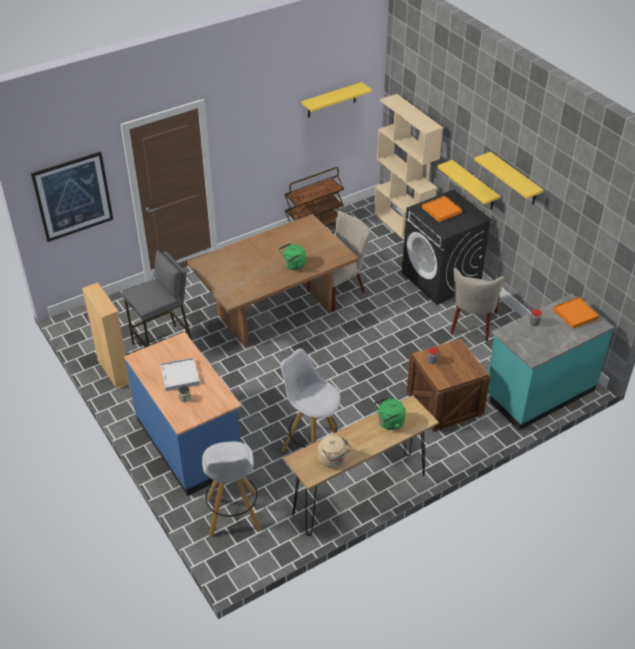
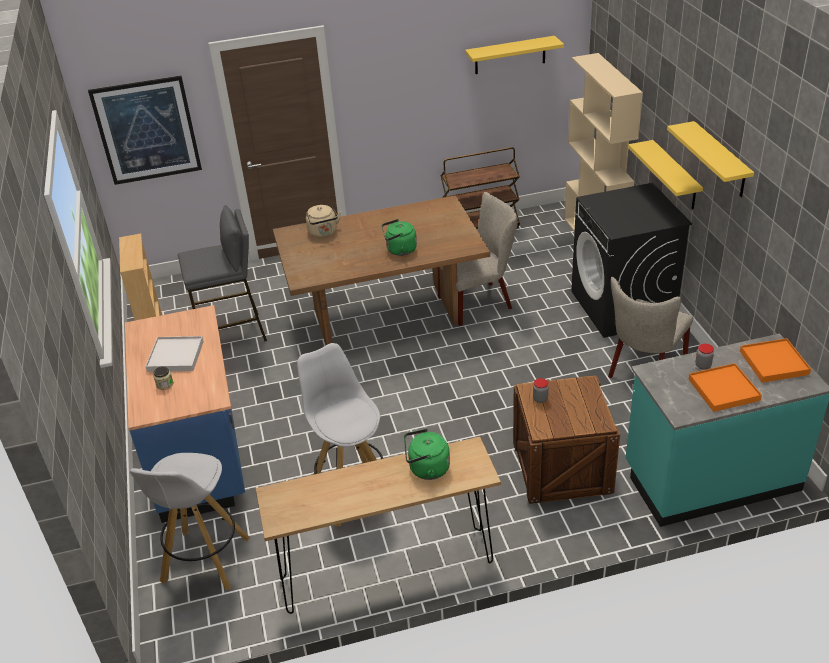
camera: 20 degrees right, 5 degrees down
(333, 460) = (321, 505): beige kettle -> beige kettle (323, 233)
(441, 210) = (624, 205): orange tray -> orange tray (724, 390)

